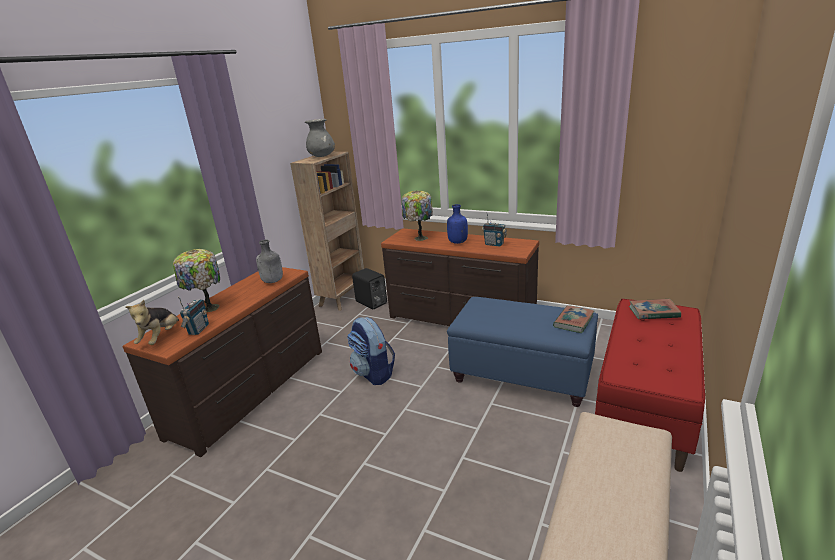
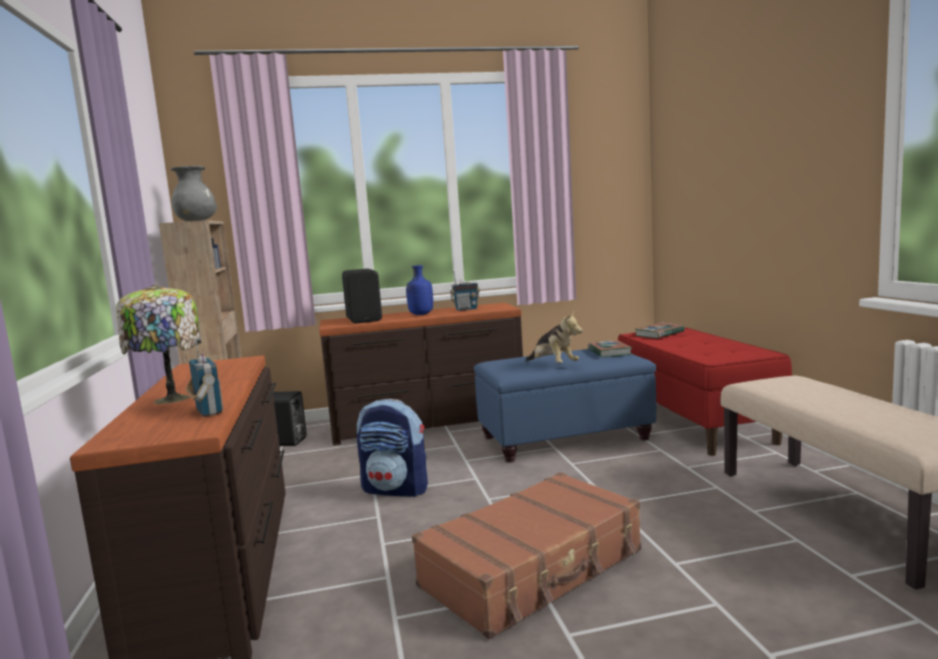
camera: 40 degrees left, 15 degrees down
(161, 338) = (148, 431): plush toy -> plush toy (553, 365)
(273, 281) = (229, 368): grey bottle -> none
(354, 479) = (534, 569): none -> brown suitcase
(419, 238) = (365, 319): table lamp -> black speaker

